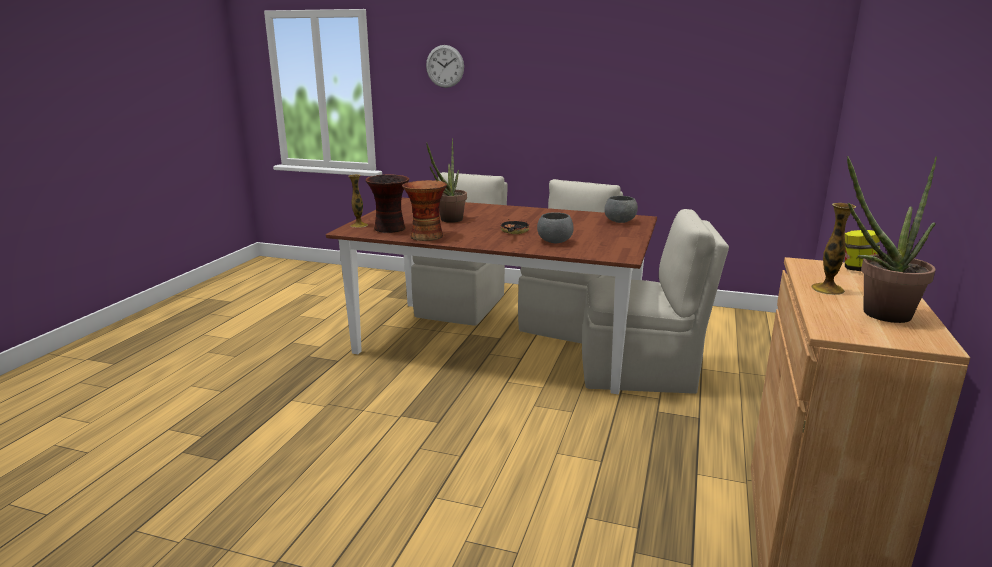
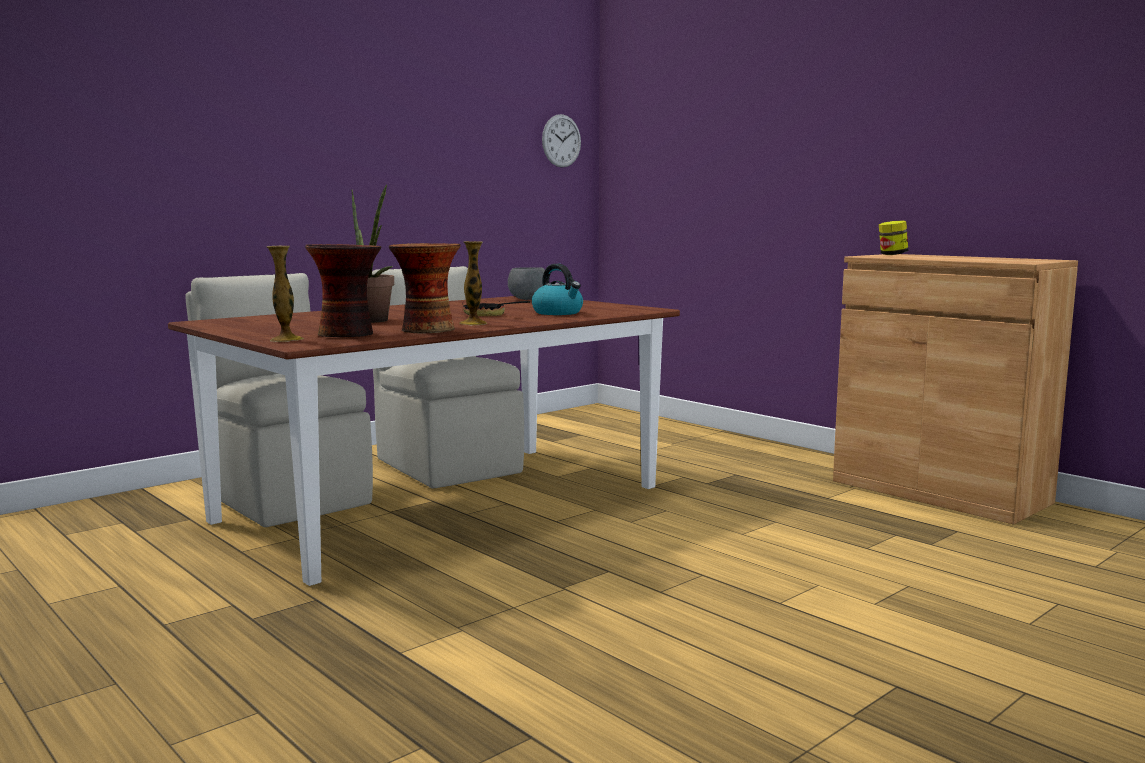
camera: 60 degrees left, 10 degrees down
(445, 66) = (133, 100): wall clock -> wall clock (561, 141)
(554, 242) = (558, 313): grey bowl -> kettle
(640, 372) = (622, 470): beige chair -> none
(827, 289) = (934, 258): vase -> vase (473, 323)
(877, 315) = (996, 259): potted plant -> none

